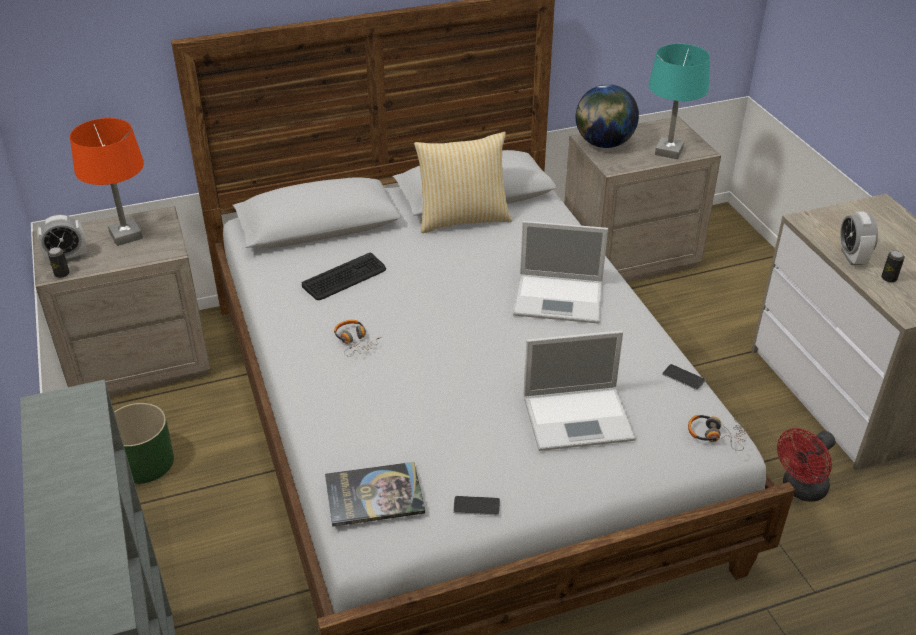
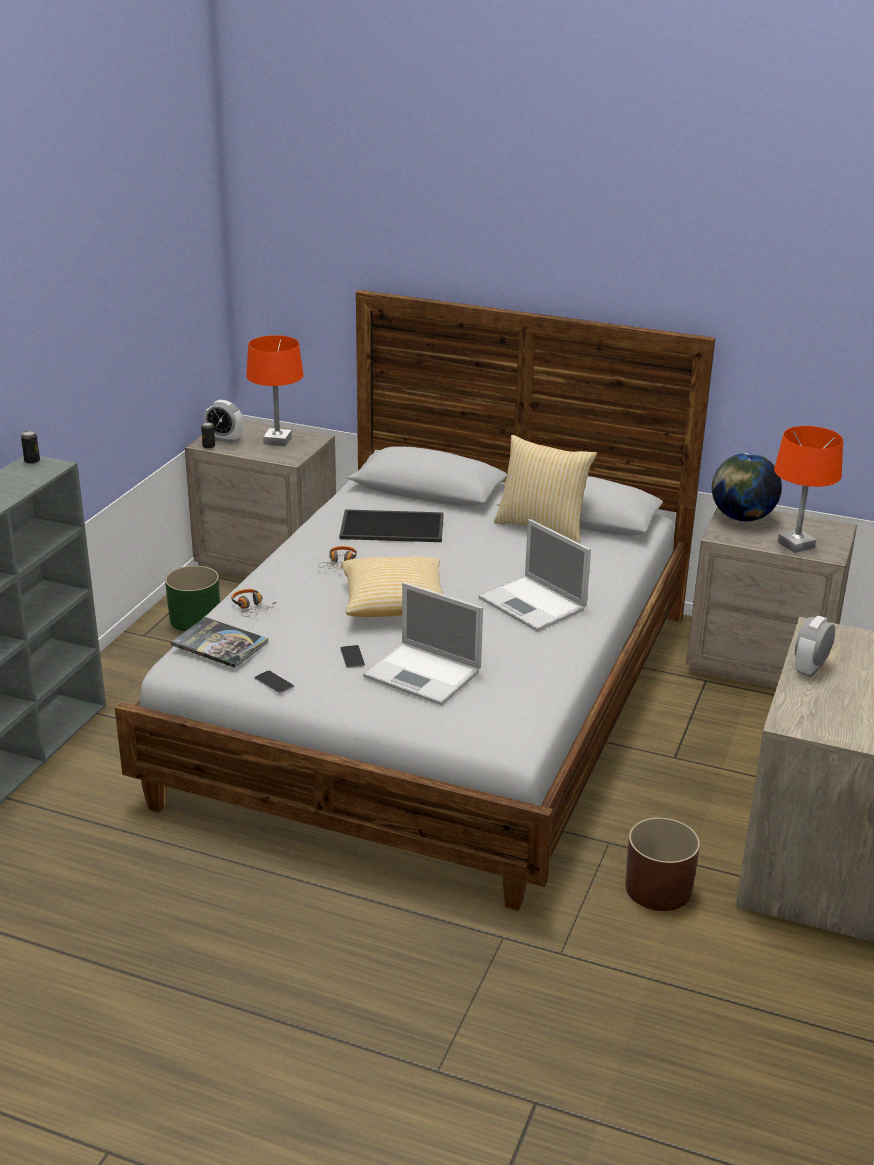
camera: 40 degrees right, 10 degrees down
(345, 278) = (393, 526): keyboard -> tray
(458, 359) = (394, 604): none -> pillow
(668, 151) = (795, 544): turquoise table lamp -> orange table lamp
(683, 377) = (548, 692): phone -> phone (352, 657)
(715, 435) = (510, 734): headphones -> headphones (251, 607)
(800, 489) = (659, 889): red fan -> brown planter
(889, 278) = (817, 695): can -> can (32, 461)

